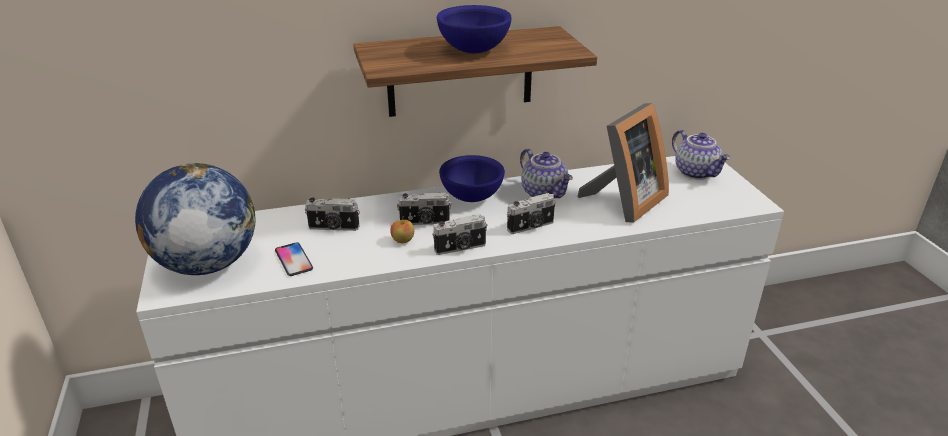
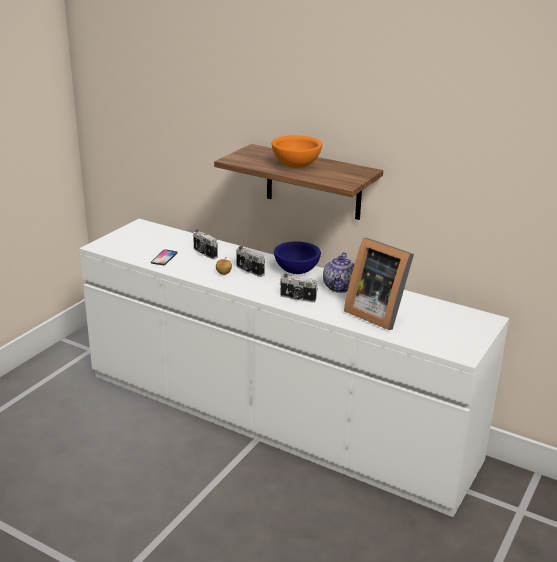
camera: 45 degrees right, 5 degrees down
(207, 264) = (130, 243): globe -> none
(460, 248) = (243, 289): camera -> none
(474, 51) = (296, 166): blue bowl -> orange bowl
(624, 202) = (377, 313): picture frame -> picture frame turned 45 degrees clockwise
(696, 172) = (465, 322): teapot -> none

